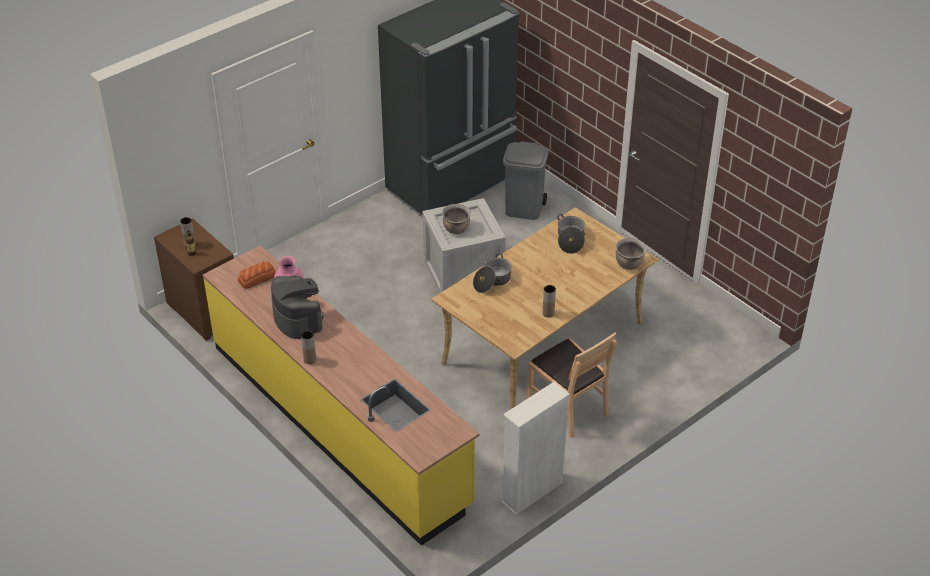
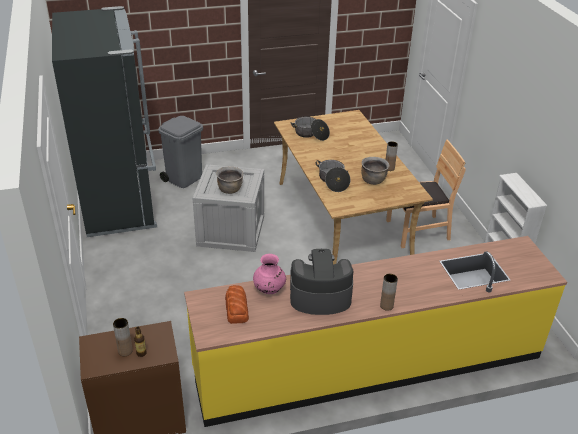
camera: 65 degrees left, 5 degrees down
(629, 264) = (357, 121): brown cooking pot -> brown cooking pot (373, 180)

